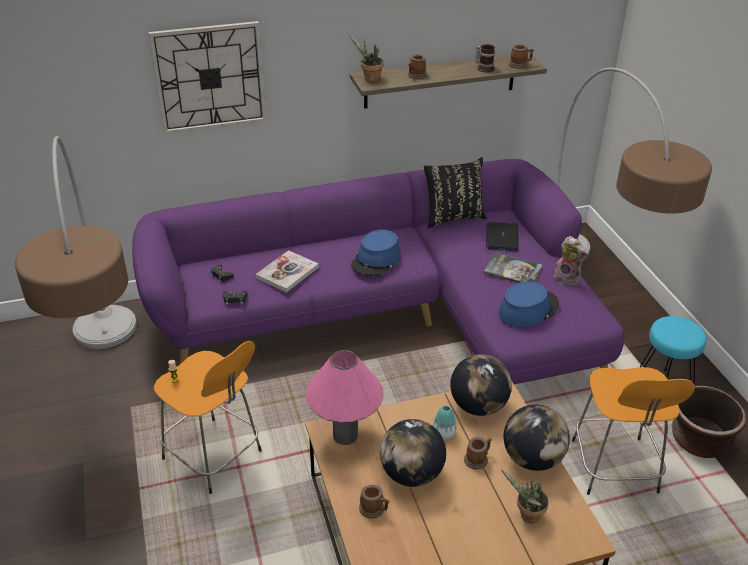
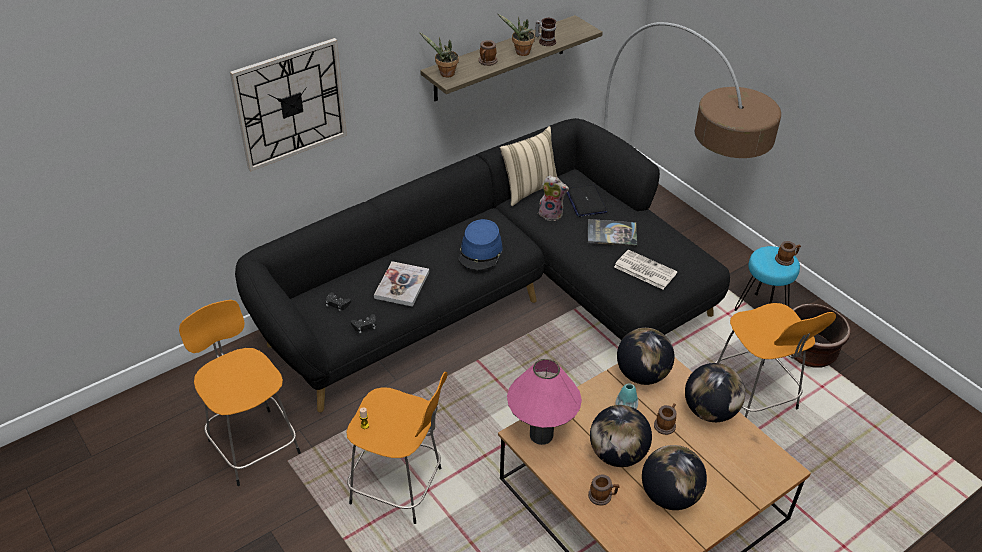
camera: 20 degrees left, 5 degrees up
(110, 385) = (252, 444): floor lamp -> orange stool
(392, 315) = (494, 299): purple sofa -> black sofa
(444, 529) = (669, 495): none -> globe
(453, 217) = (528, 189): black pillow -> beige pillow
(520, 64) = (576, 31): mug -> mug (786, 259)
(527, 516) = (729, 464): potted plant -> potted plant (520, 53)
(528, 309) = (644, 270): blue hat -> newspaper
(567, 279) = (663, 232): plush toy -> plush toy (551, 214)

